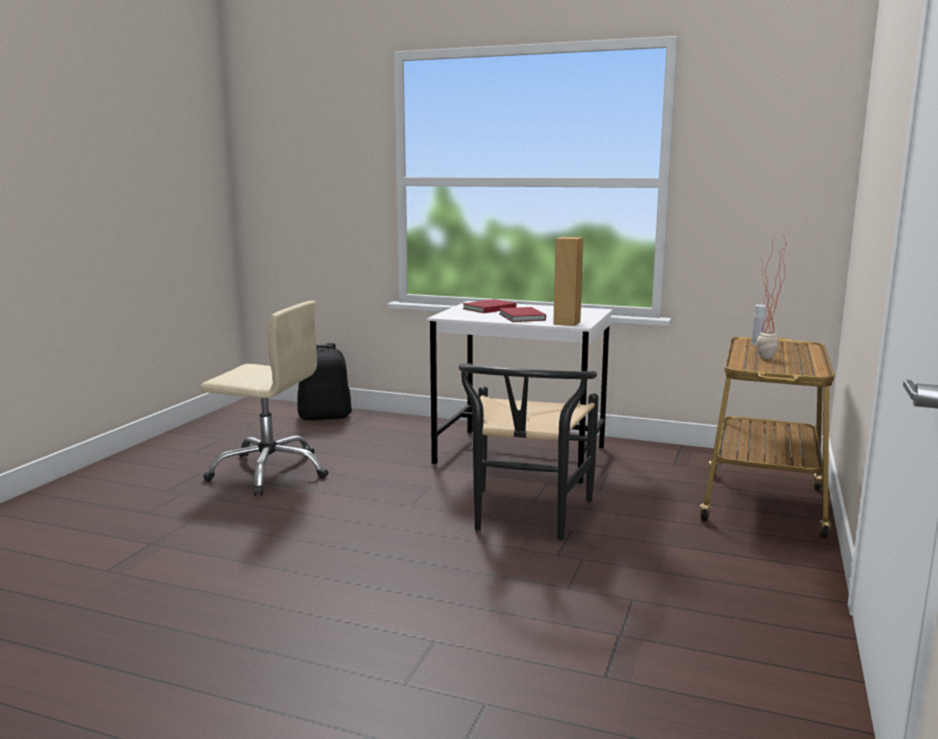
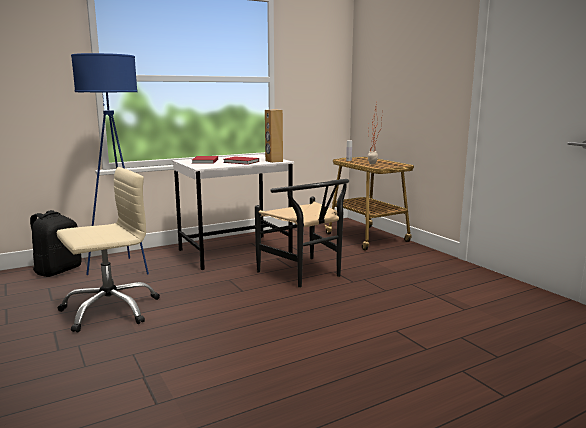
camera: 50 degrees left, 0 degrees up
(372, 434) = (122, 269): none -> blue floor lamp

